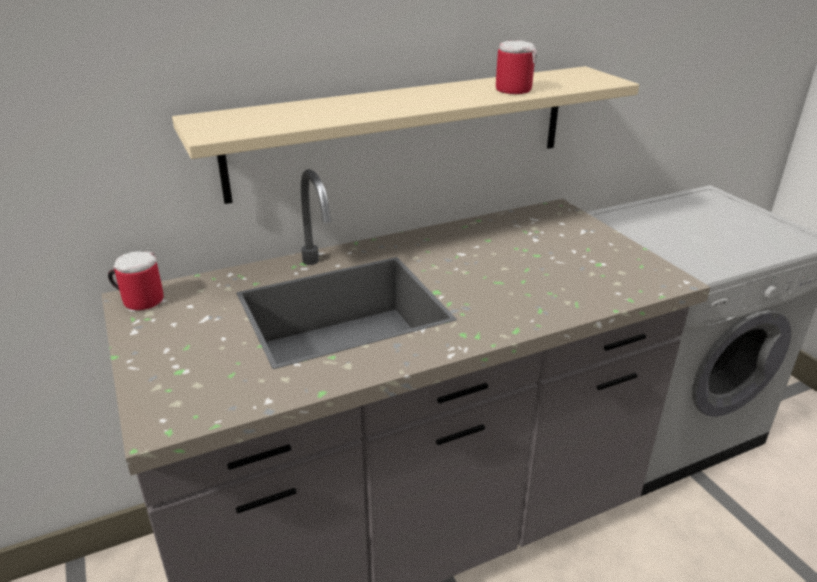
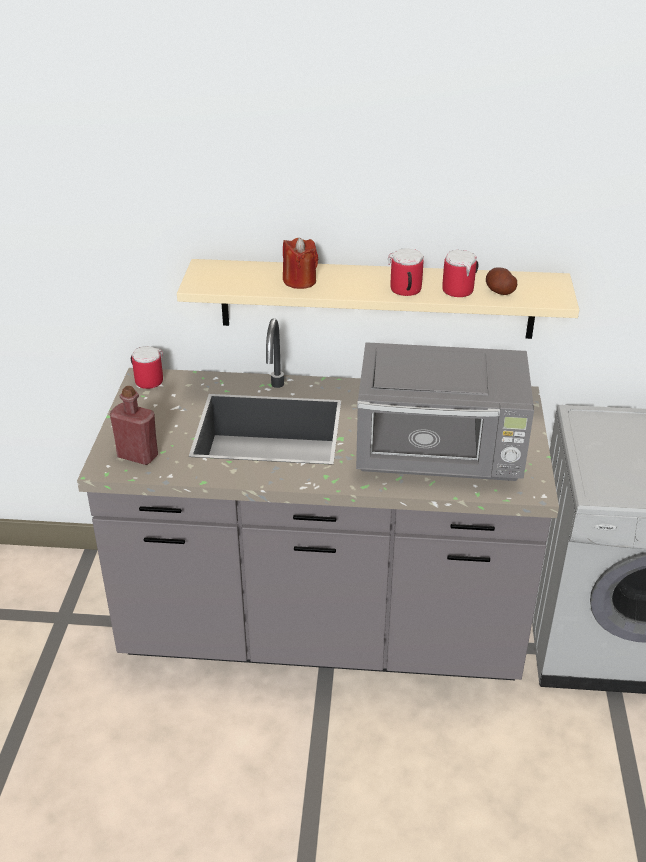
camera: 30 degrees right, 5 degrees up
(199, 392) = (138, 456): none -> red bottle
(337, 110) = (299, 281): none -> red candle
(464, 99) = (404, 291): none -> mug
(551, 84) = (499, 291): none -> potato
(554, 277) = (440, 456): none -> grey microwave

